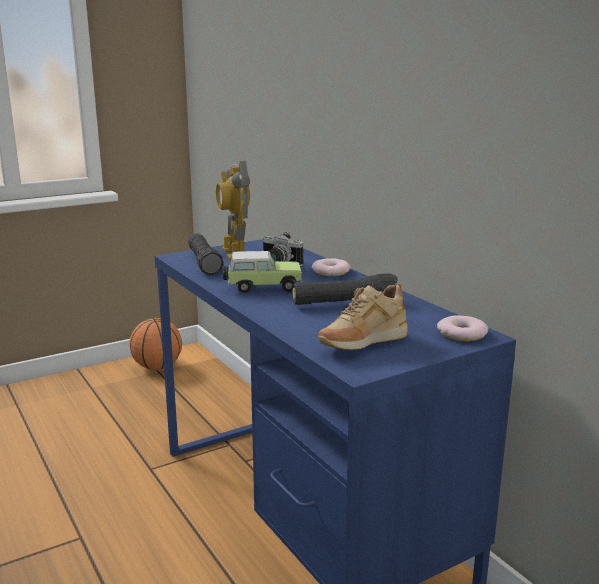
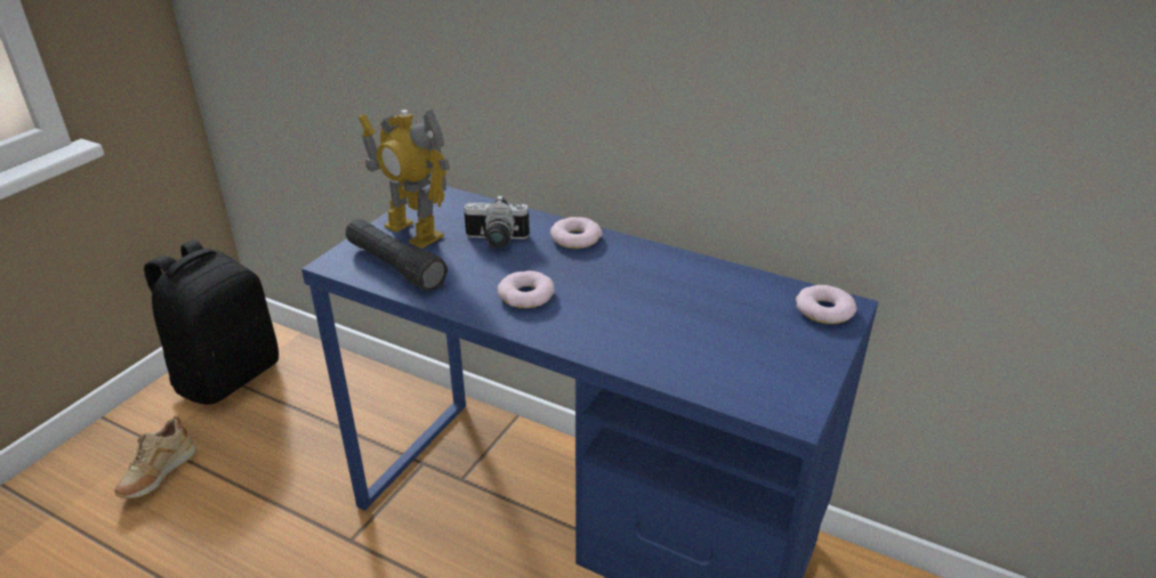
camera: 30 degrees left, 15 degrees up
(157, 367) = (228, 375): basketball -> black backpack
(262, 287) = (526, 295): toy car -> donut
(344, 304) = (655, 297): black flashlight -> none
(361, 345) = (751, 367): beige shoe -> beige shoe (158, 476)

